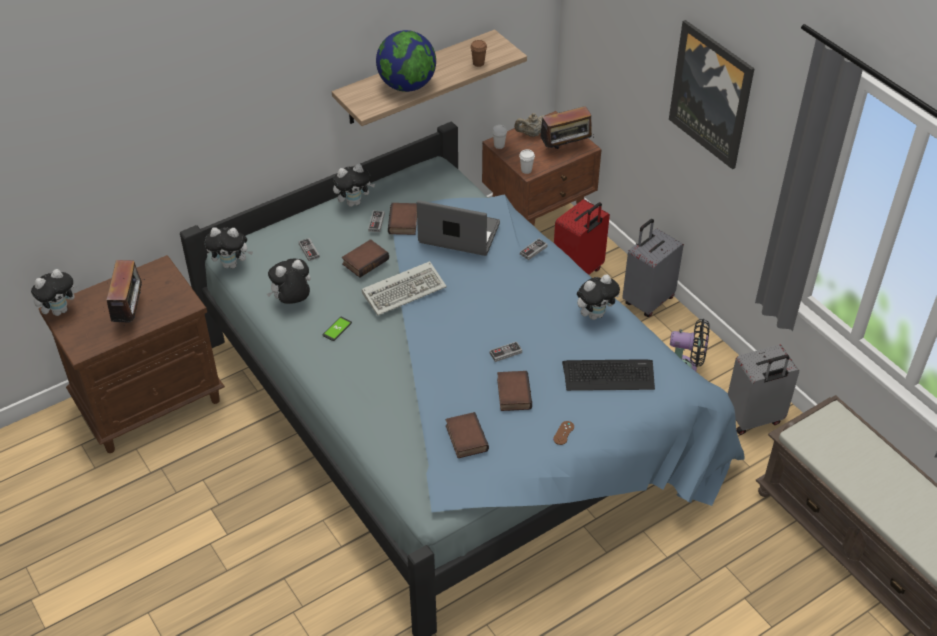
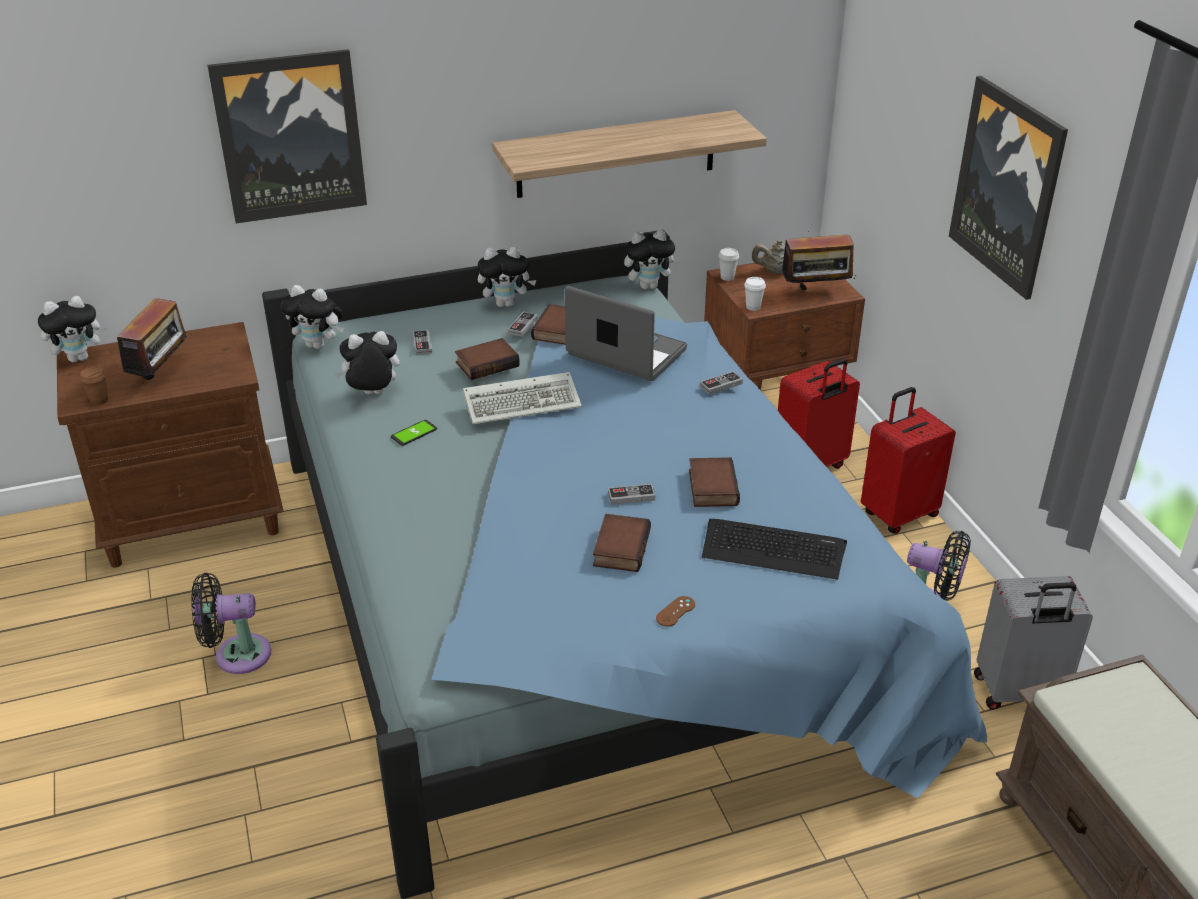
camera: 15 degrees right, 10 degrees down
(193, 121) = (290, 136): none -> picture
(234, 501) = (236, 655): none -> black fan
(407, 86) = (591, 147): globe -> none
(465, 438) = (524, 591): book -> book (711, 487)
(478, 63) = (697, 137): brown cup -> brown cup (99, 400)
(595, 314) = (781, 472): plush toy -> plush toy (649, 286)
(647, 300) = (898, 514): grey suitcase -> red suitcase

